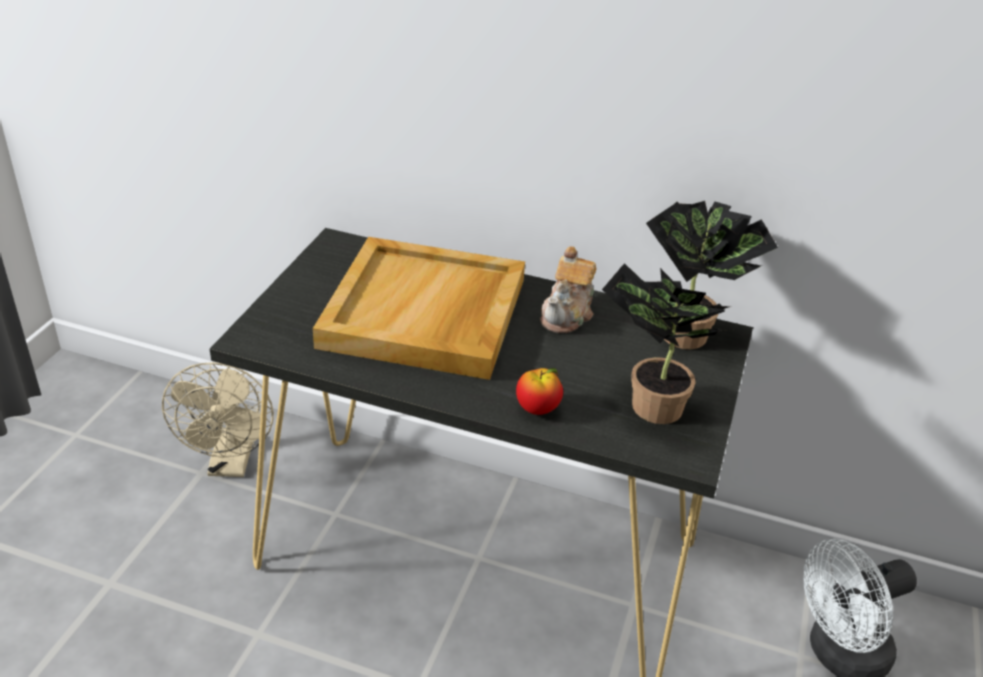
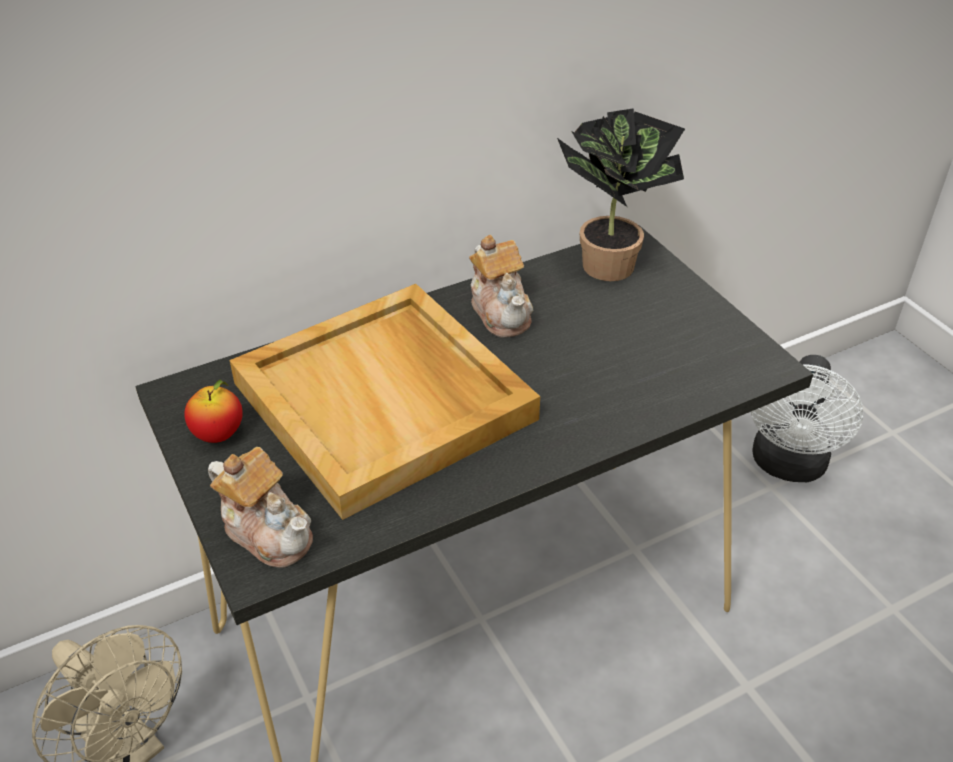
camera: 45 degrees left, 5 degrees up
(275, 328) = (268, 531): none -> teapot
(537, 409) = (614, 415): apple -> apple (218, 434)
(648, 405) = (678, 345): potted plant -> none

